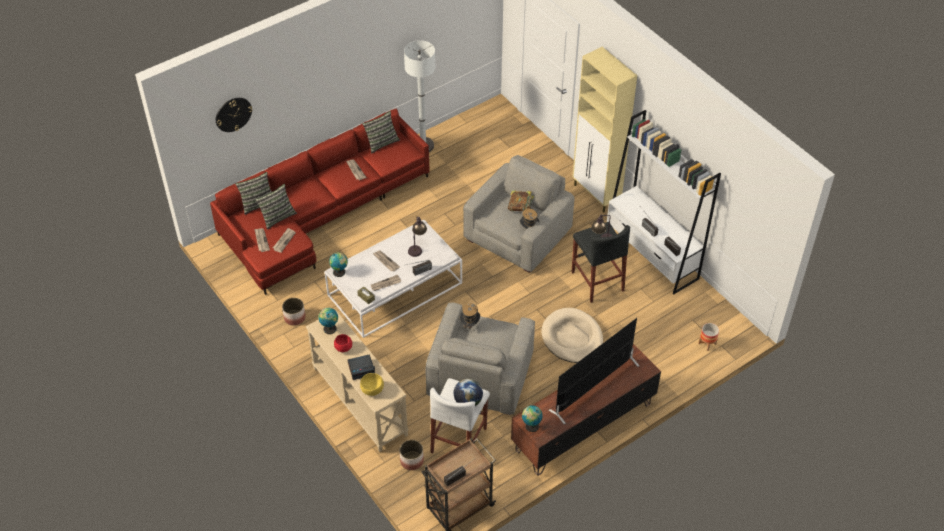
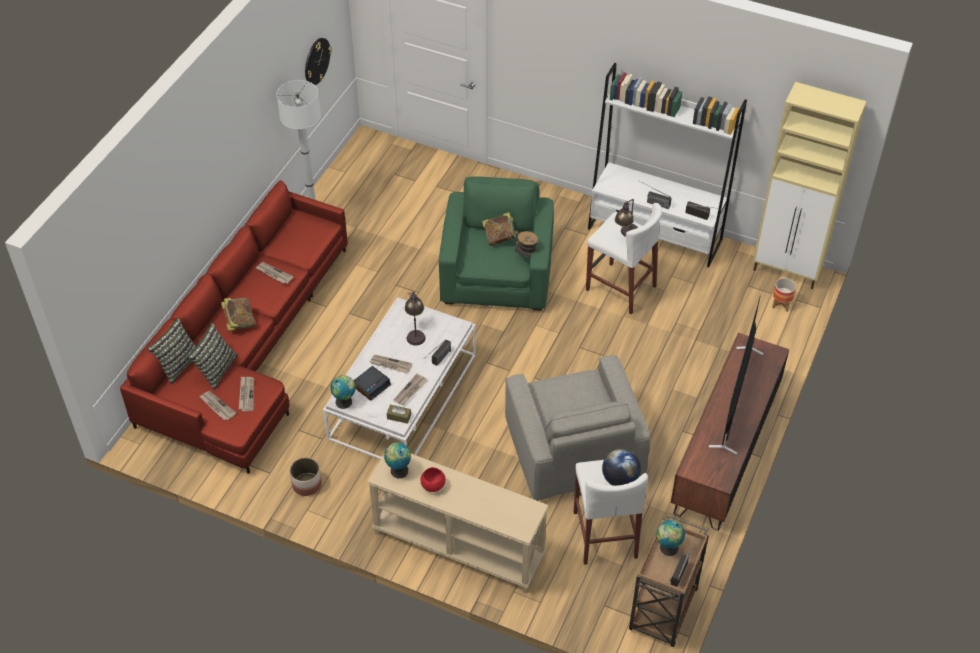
camera: 30 degrees left, 0 degrees up
(233, 114) = (124, 255): wall clock -> wall clock (316, 61)
(312, 192) = (239, 322): none -> book
(361, 368) = (473, 500): alarm clock -> alarm clock (371, 385)
(372, 389) = (505, 518): yellow bowl -> none
(381, 142) = (280, 229): pillow -> none
(411, 460) = (570, 584): planter -> none
(470, 324) = (543, 393): hat -> none
(517, 235) = (497, 274): grey armchair -> green armchair
(531, 426) = (703, 474): globe -> globe (667, 548)
(572, 338) = (640, 361): beige dog bed -> none
(596, 195) = (549, 195): beige cabinet -> beige cabinet (787, 271)
(597, 281) = (620, 288): black stool -> white stool

